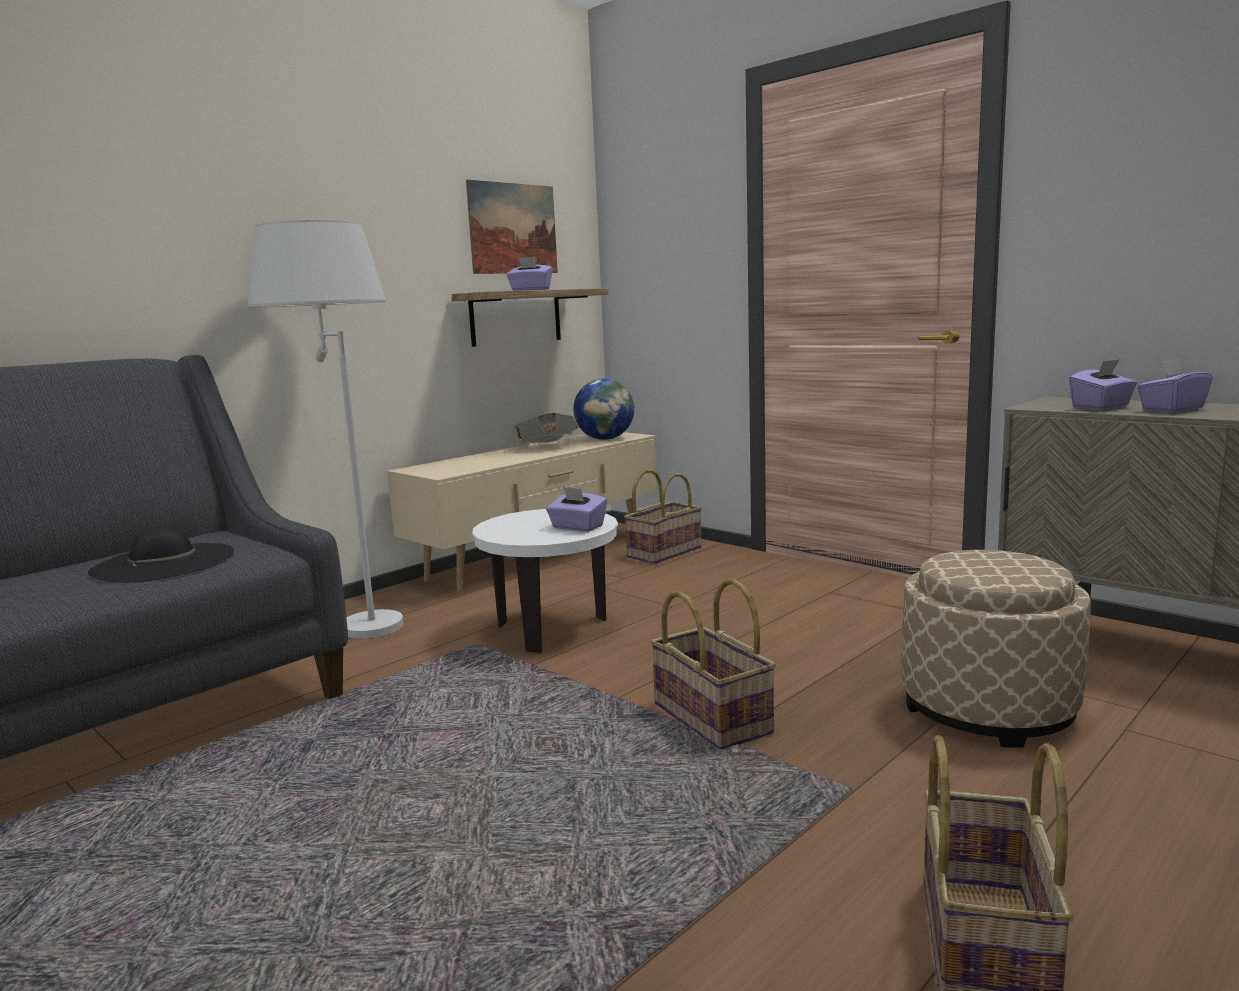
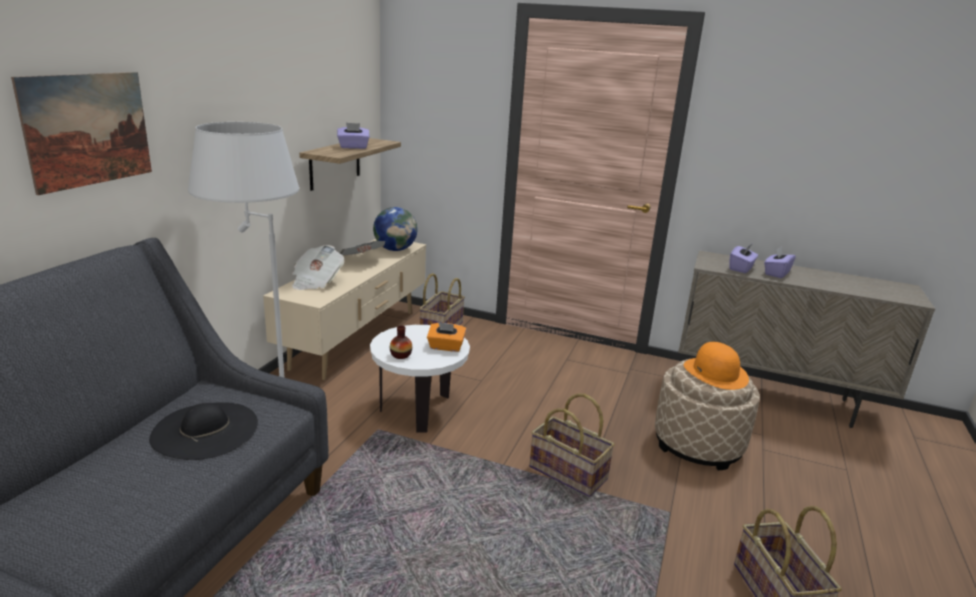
camera: 25 degrees left, 10 degrees up
(465, 461) = (316, 282): none -> newspaper
(505, 532) = (400, 355): none -> vase
(513, 228) = (334, 95): picture -> picture (88, 129)
(577, 527) = (446, 347): purple tissue box -> orange tissue box
(999, 564) = (715, 373): none -> orange hat

